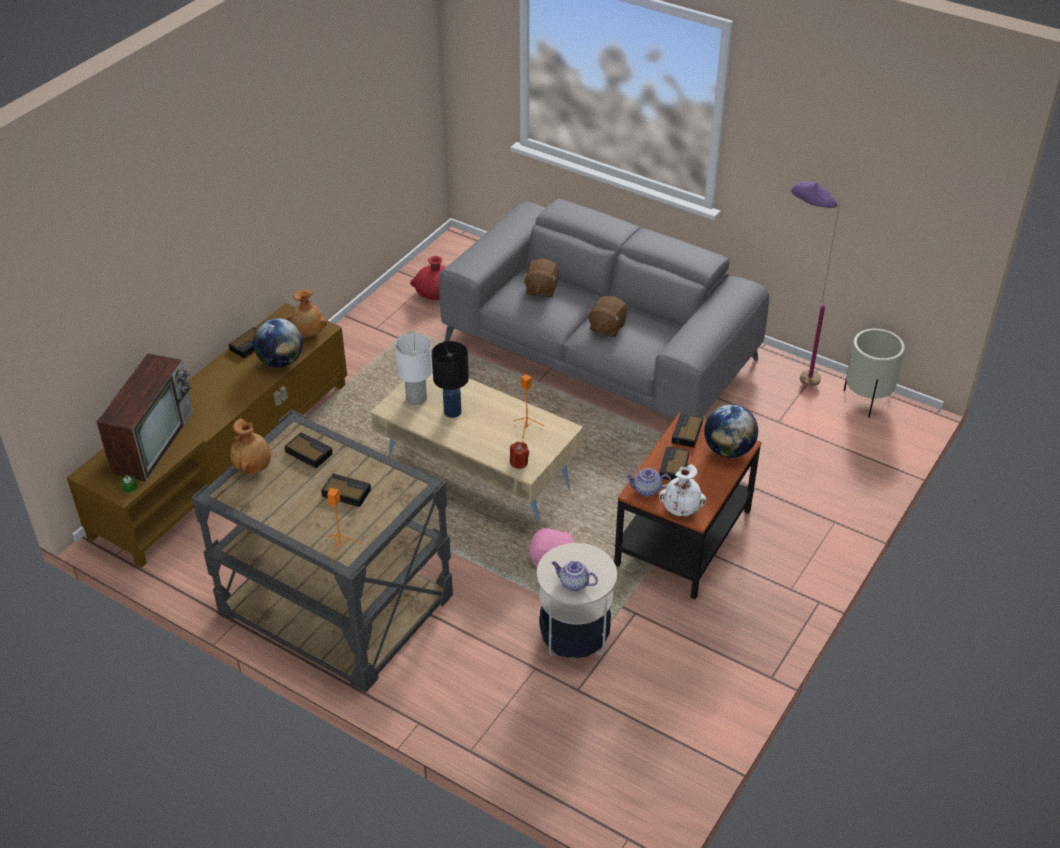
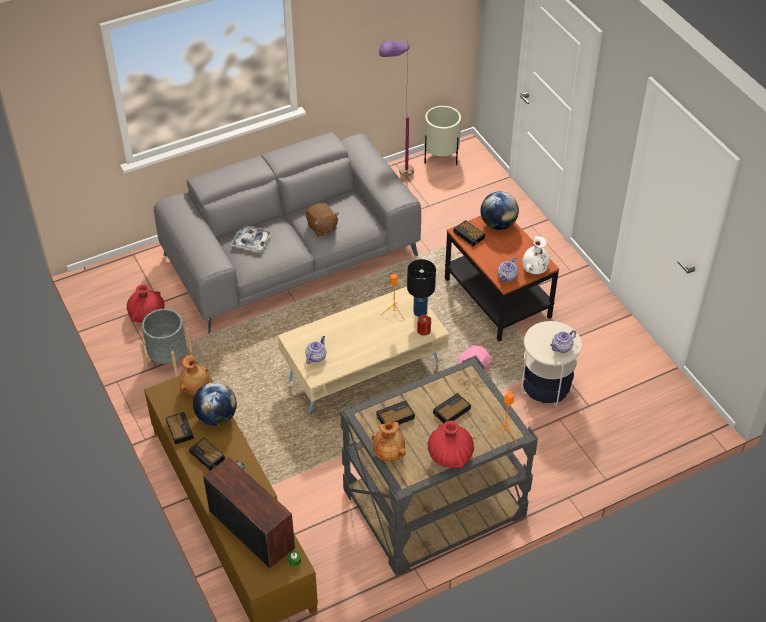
camera: 60 degrees left, 5 degrees up
(278, 515) = (450, 455): none -> red vase
(390, 332) = (168, 359): none -> grey planter
(417, 398) = (316, 356): white table lamp -> teapot
(453, 412) = (346, 343): black table lamp -> black table lamp (420, 311)
(541, 289) = (251, 242): brown plush toy -> tray
(673, 467) = (495, 255): alarm clock -> alarm clock (207, 456)

